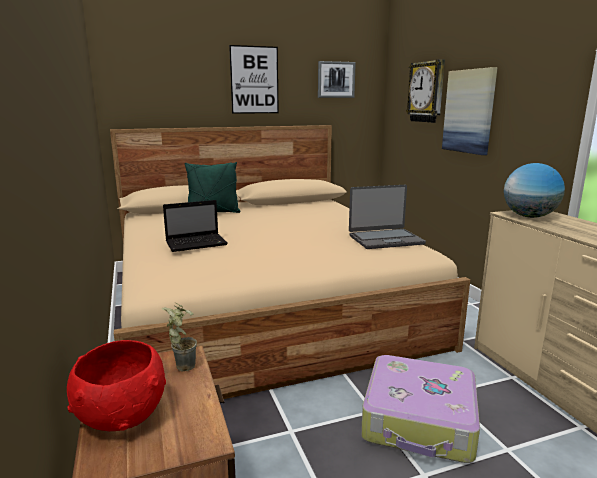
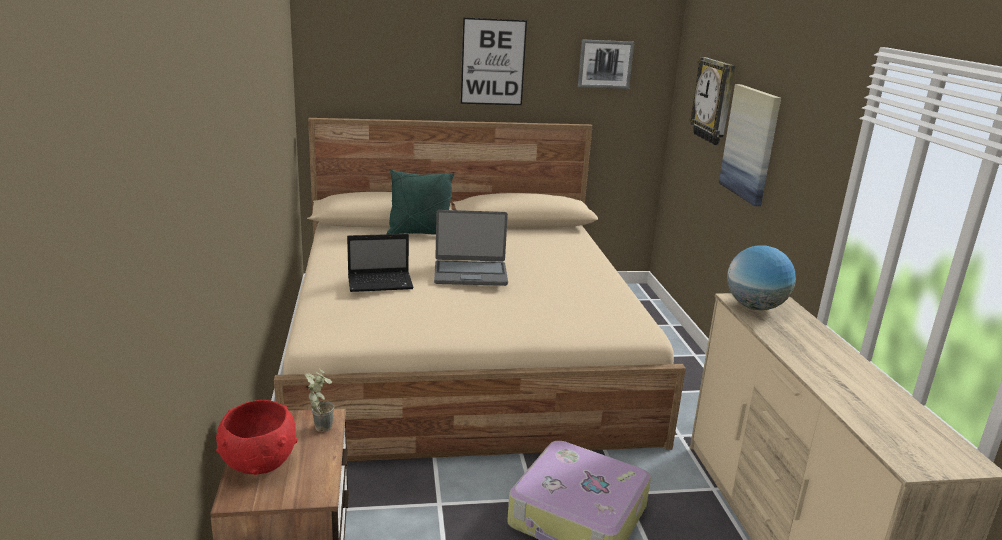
camera: 10 degrees right, 5 degrees up
(385, 239) = (604, 302): laptop -> laptop (470, 274)

